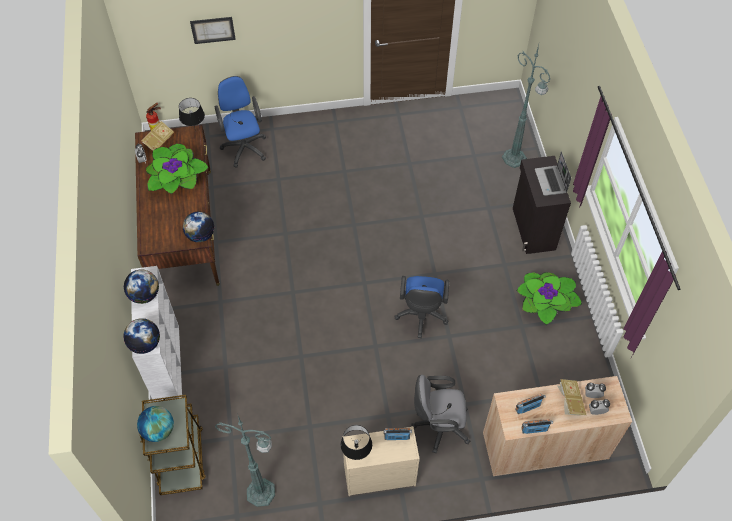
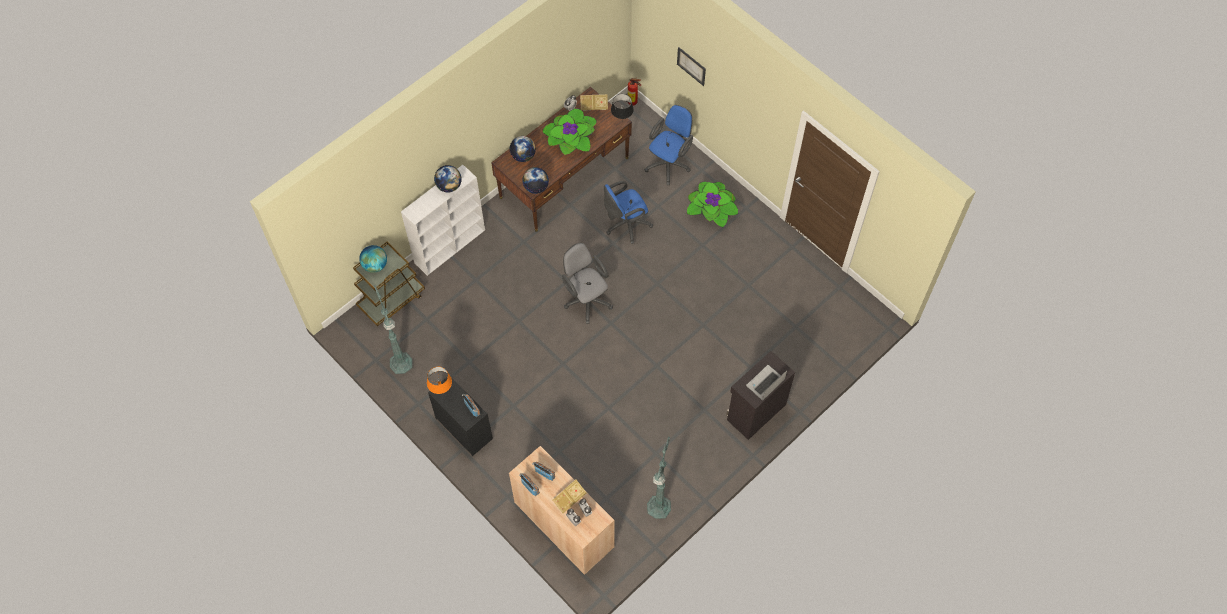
camera: 55 degrees right, 5 degrees up
(145, 344) = (414, 212): globe -> globe (523, 156)
(356, 454) = (442, 391): black table lamp -> orange table lamp
(378, 475) = (463, 428): beige dresser -> black dresser
(421, 316) = (611, 379): blue office chair -> blue office chair (625, 225)
(438, 426) = (528, 444): grey office chair -> grey office chair (586, 299)
(515, 159) = (817, 359): green floor lamp -> green floor lamp (658, 508)
(545, 303) = (690, 459): potted plant -> potted plant (711, 210)

